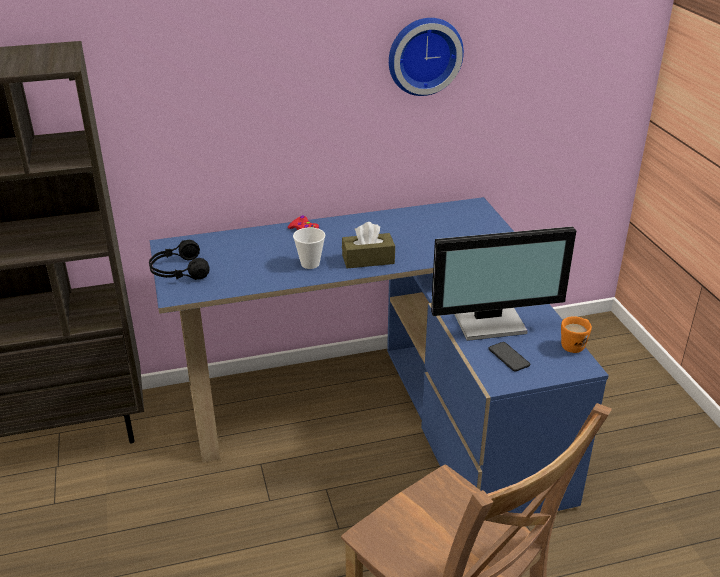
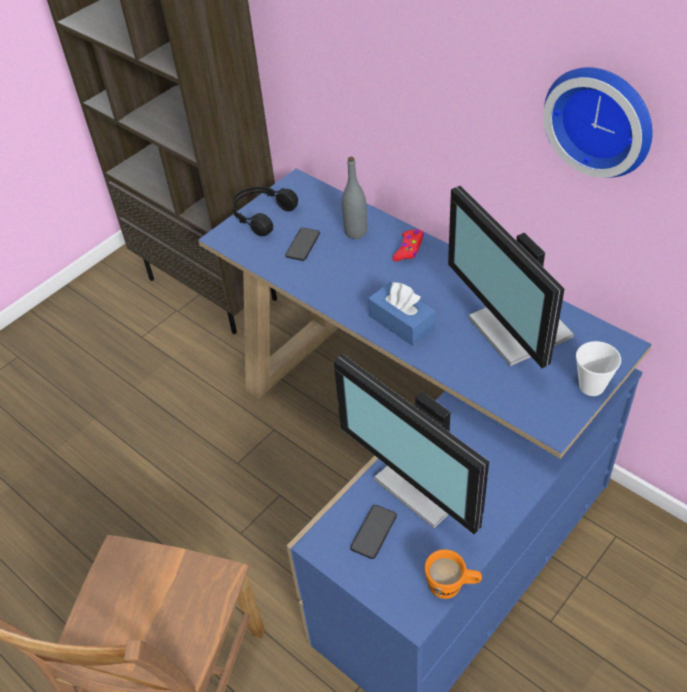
camera: 60 degrees right, 15 degrees up
(238, 266) = (303, 245): none -> phone
(258, 243) = (355, 232): none -> grey bottle
(310, 264) = (352, 287): cup -> cup (591, 386)
(368, 259) = (401, 322): brown tissue box -> blue tissue box
(425, 227) = (517, 330): none -> monitor

